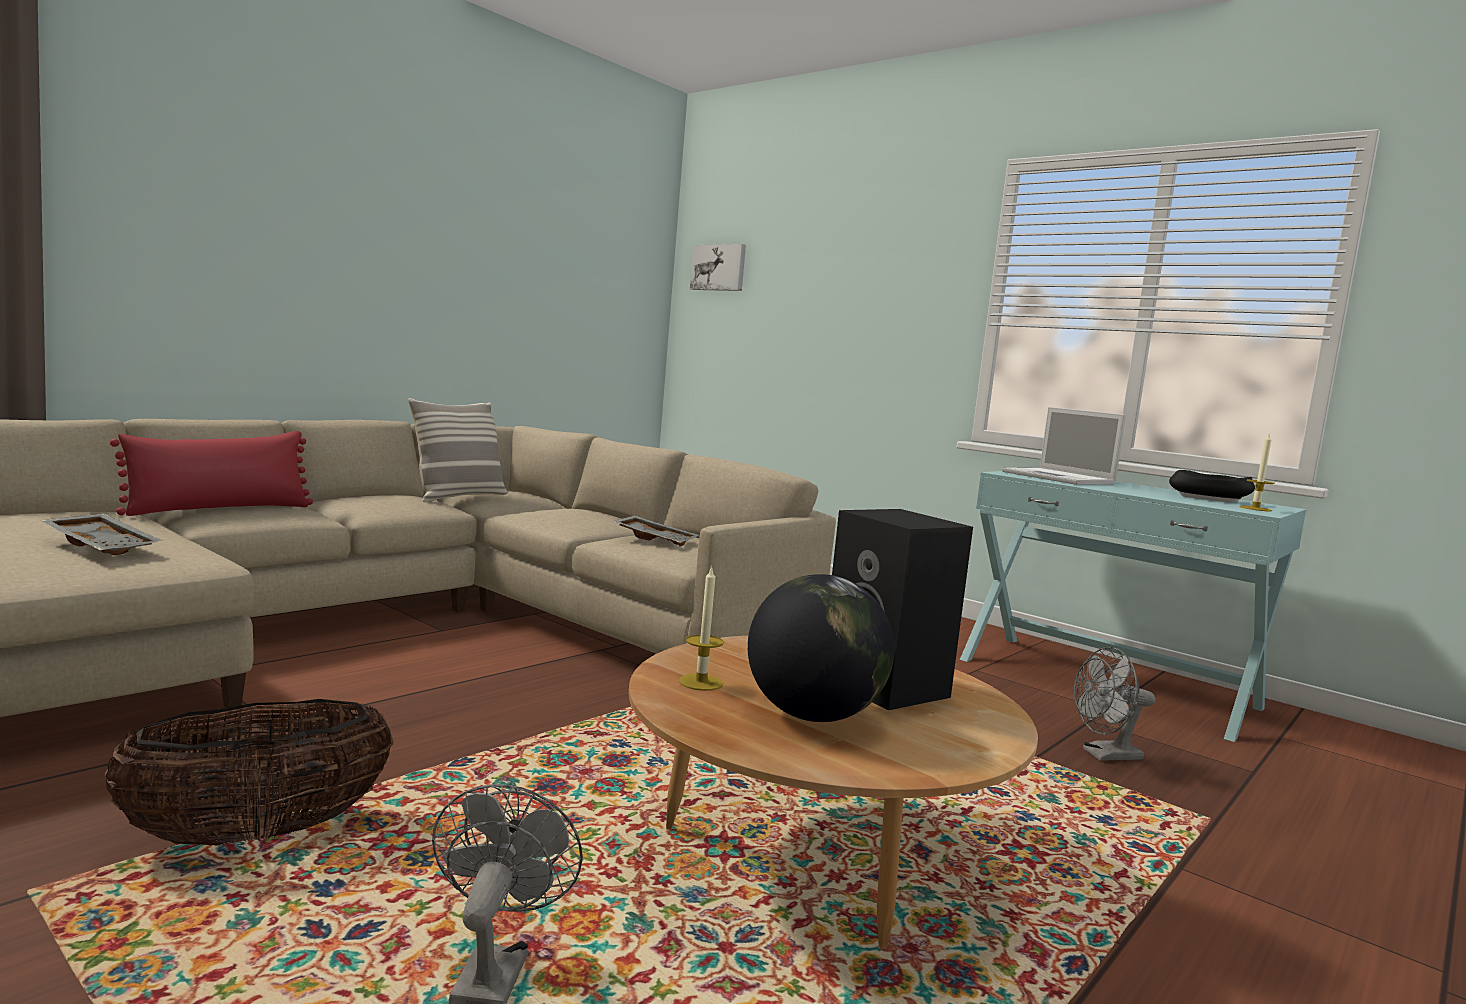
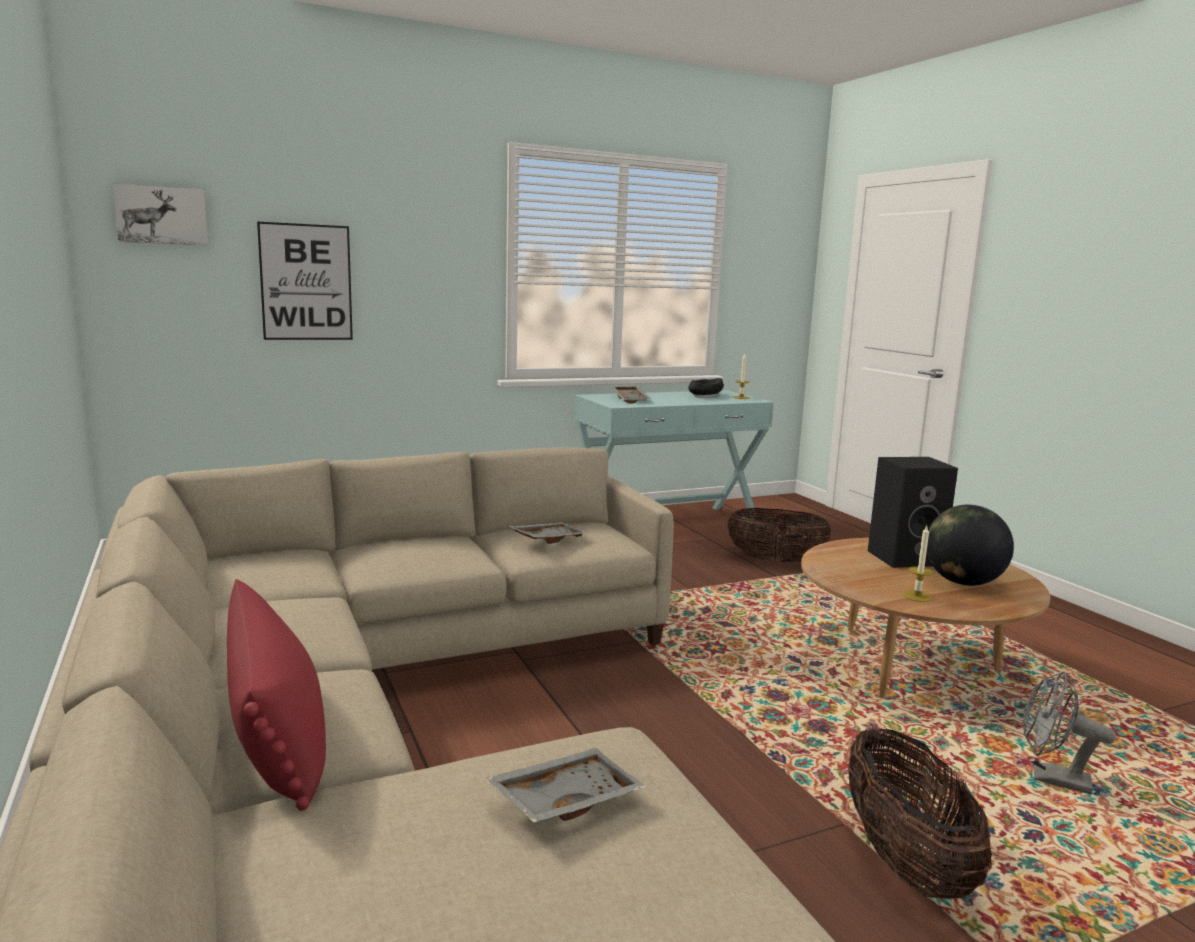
camera: 65 degrees left, 5 degrees up
(458, 497) = (264, 587): pillow -> none
(801, 322) = (306, 282): none -> picture
(1060, 478) = (631, 400): laptop -> grey tray
(1105, 755) = (776, 561): grey fan -> basket

